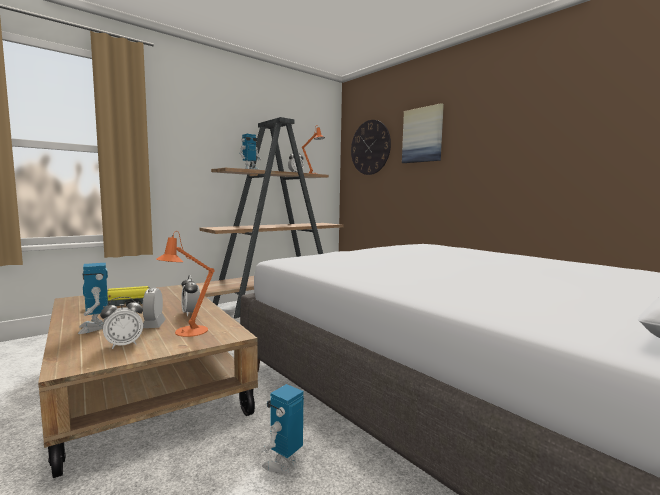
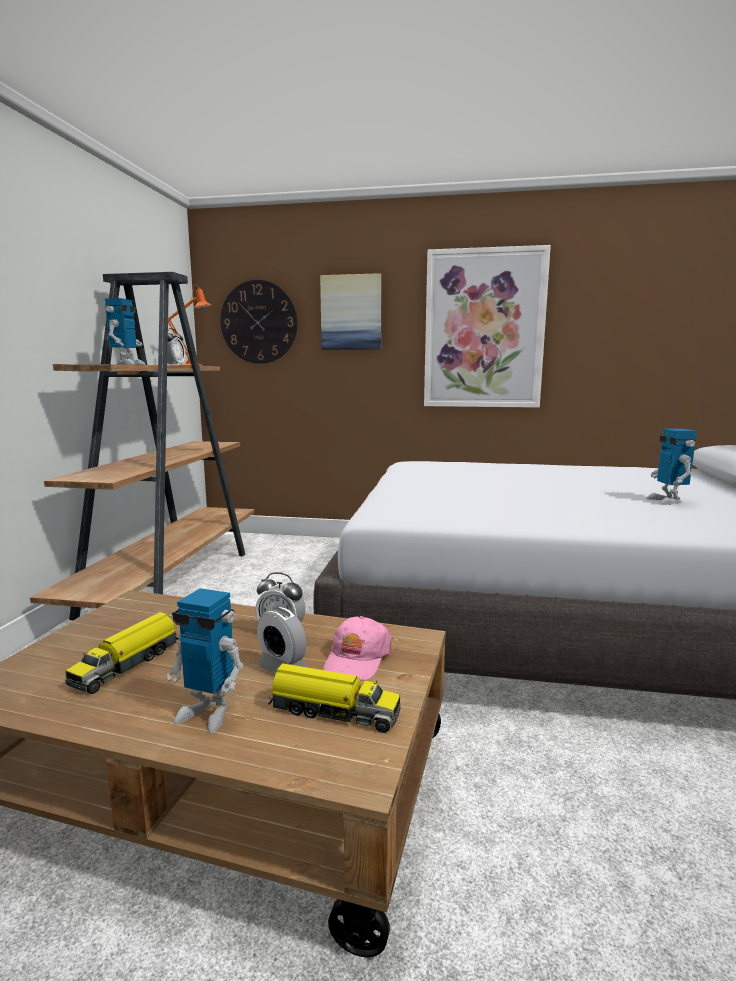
camera: 40 degrees left, 5 degrees up
(124, 345) = (333, 711): alarm clock -> toy truck
(187, 332) = (357, 658): orange table lamp -> pink cap
(283, 465) = (545, 762): toy robot -> toy robot (667, 501)
(520, 138) = (484, 329): none -> picture

